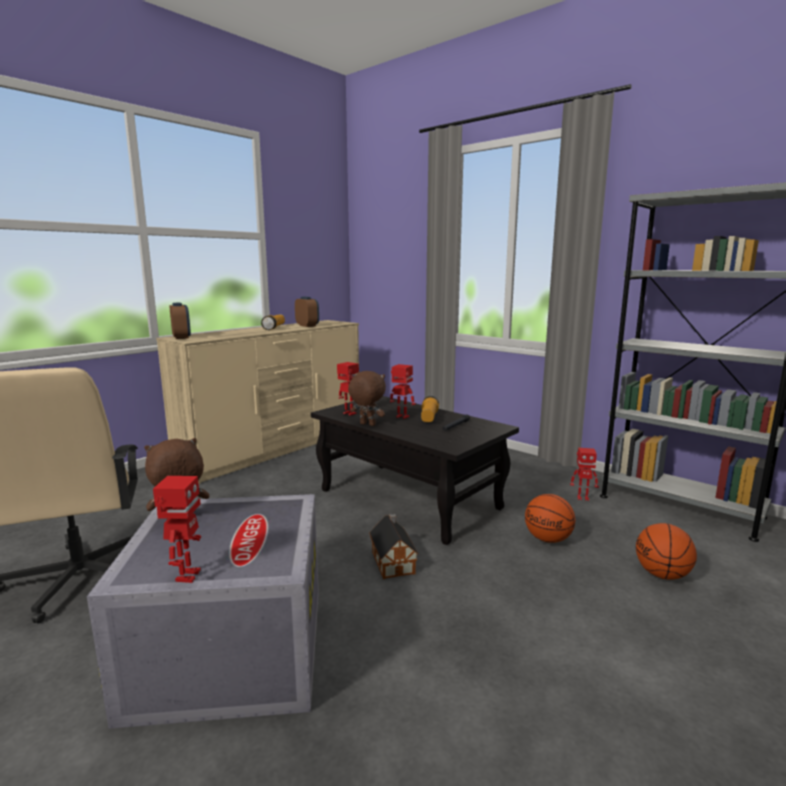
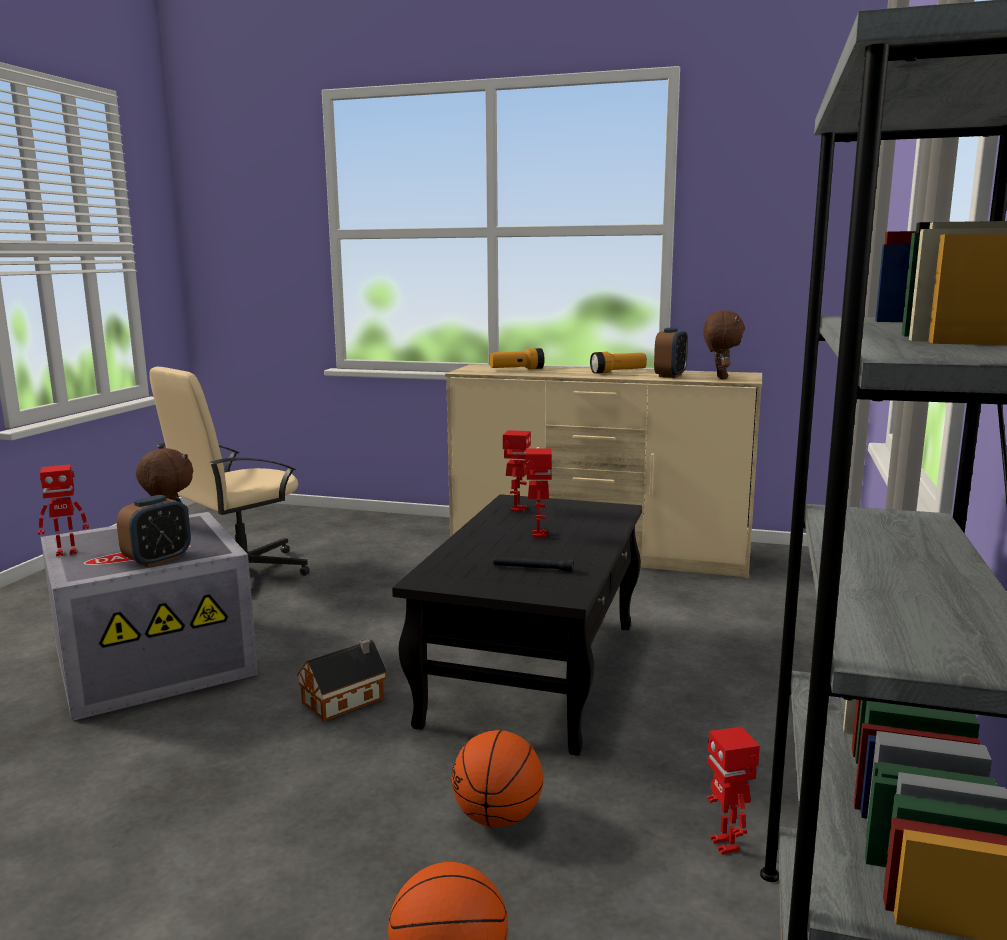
camera: 65 degrees right, 0 degrees up
(181, 337) = (482, 367): alarm clock -> alarm clock (158, 560)
(367, 424) = (478, 525): brown plush toy -> brown plush toy (720, 378)
(429, 418) = (555, 548): flashlight -> flashlight (516, 369)

